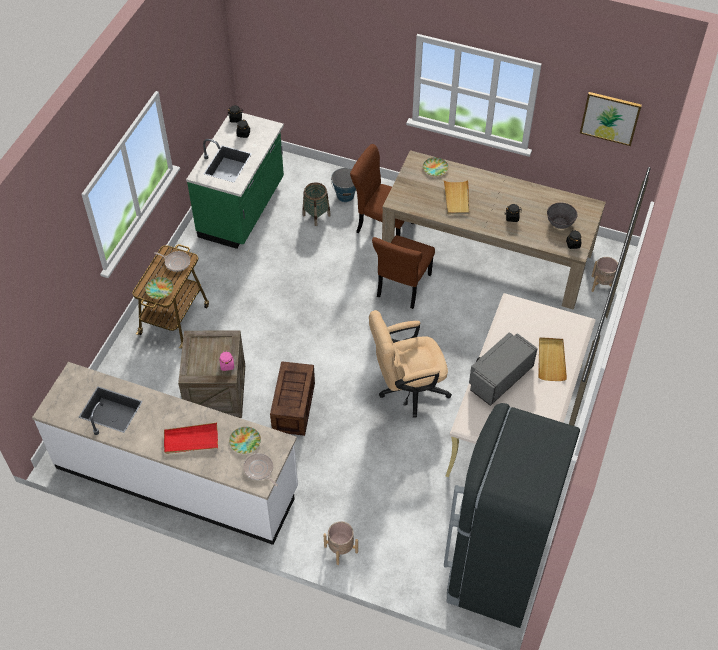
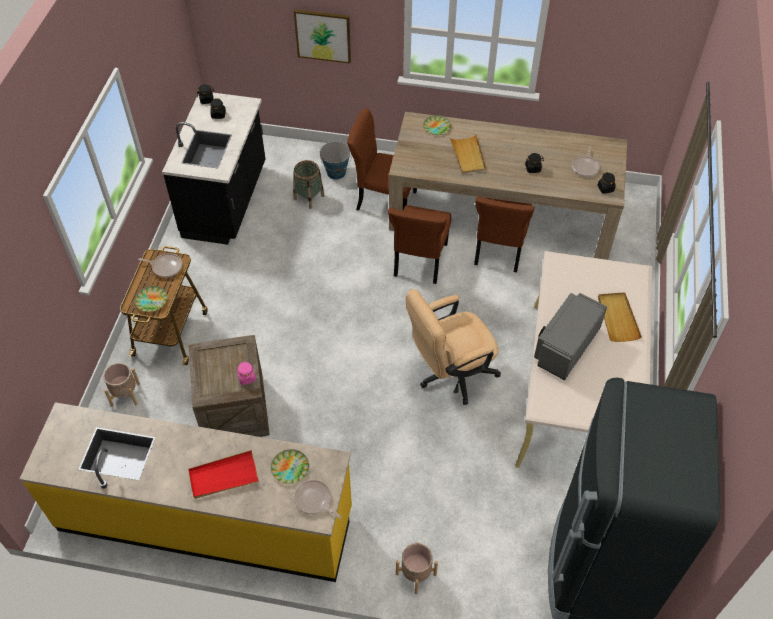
camera: 10 degrees left, 0 degrees up
(177, 478) = (206, 519): white counter -> yellow counter
(243, 209) = (226, 201): green counter -> black counter
(293, 406) = (326, 412): crate -> none
(476, 287) = (498, 251): none -> brown chair
(560, 222) = (585, 167): grey bowl -> frying pan
(602, 284) = (630, 230): beige planter -> beige planter (125, 394)
(610, 118) = (630, 43): picture -> picture (323, 35)

